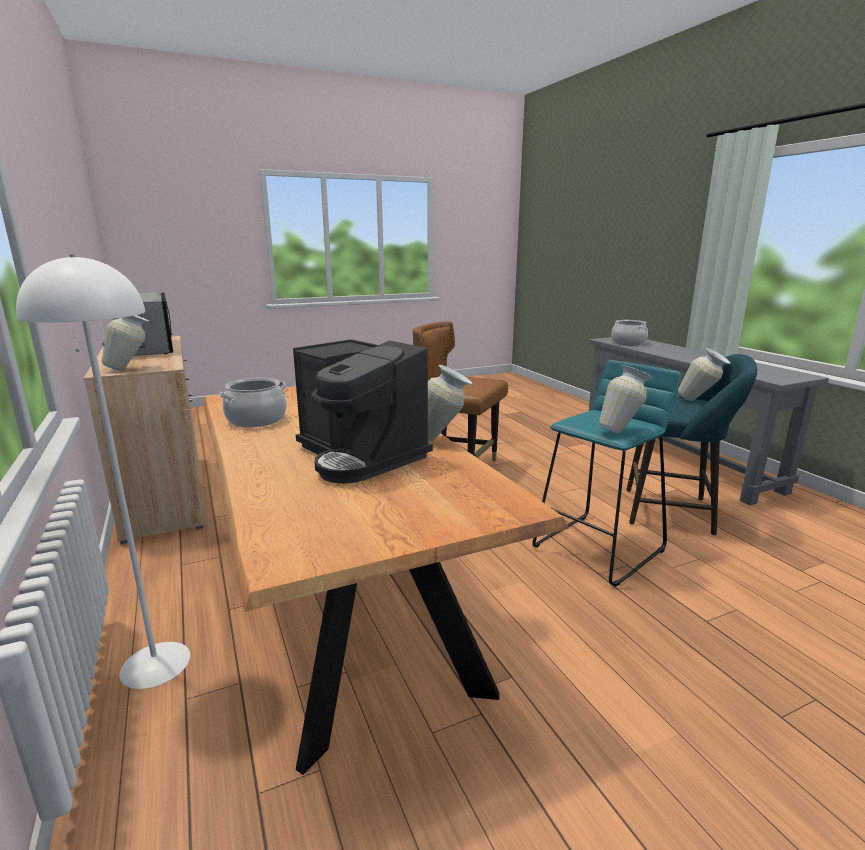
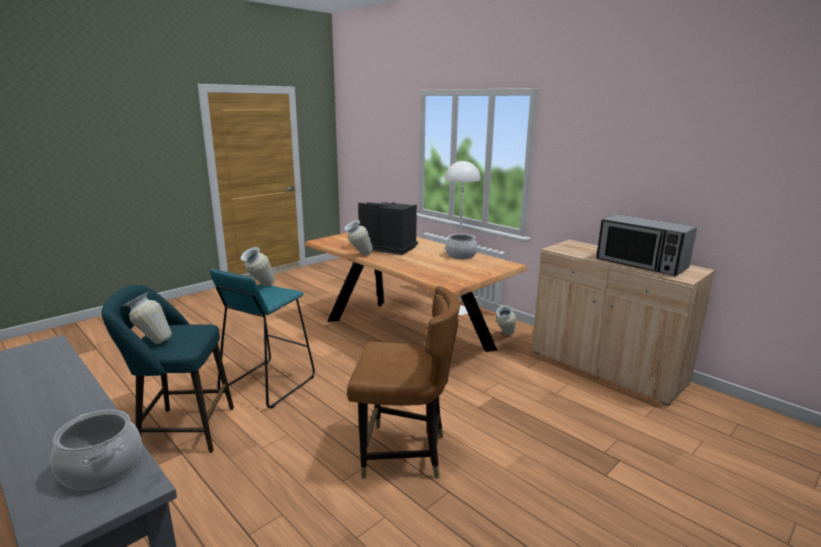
camera: 160 degrees right, 0 degrees up
(132, 369) = (567, 245): vase -> vase (504, 336)

